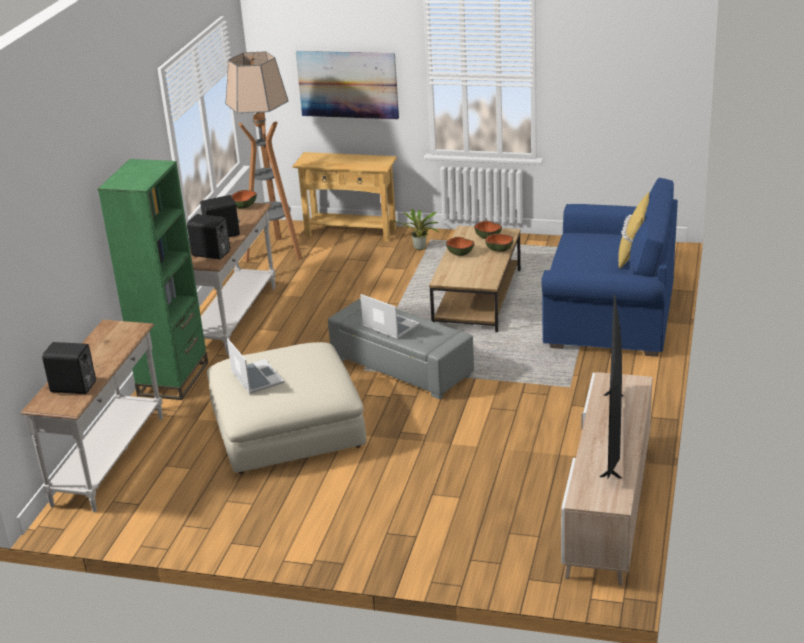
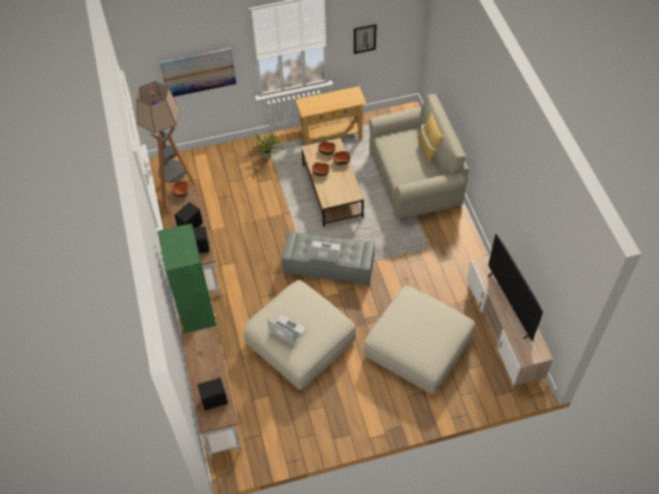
camera: 30 degrees left, 25 degrees up
(350, 232) = (212, 155): beige console table -> beige console table (331, 138)
(453, 484) = (418, 347): none -> beige ottoman
(595, 92) = (364, 38): none -> picture
(610, 314) = (414, 180): blue sofa -> beige sofa

